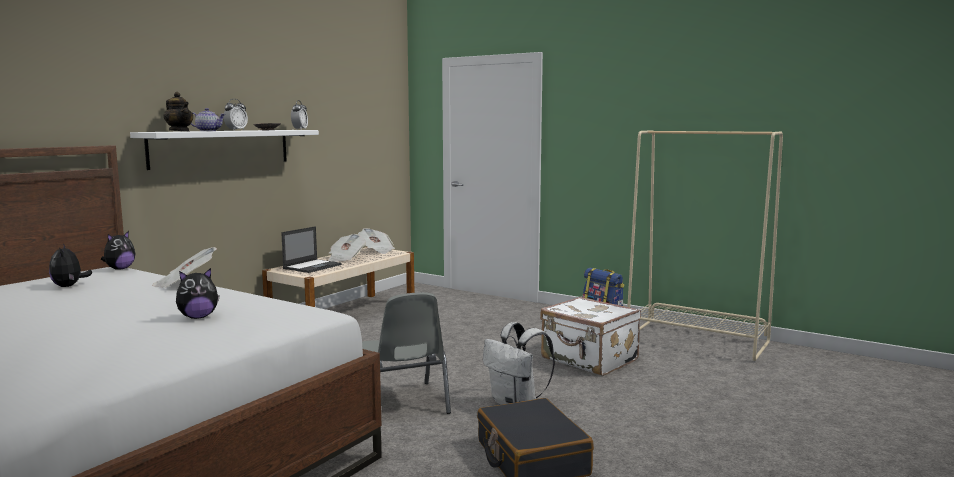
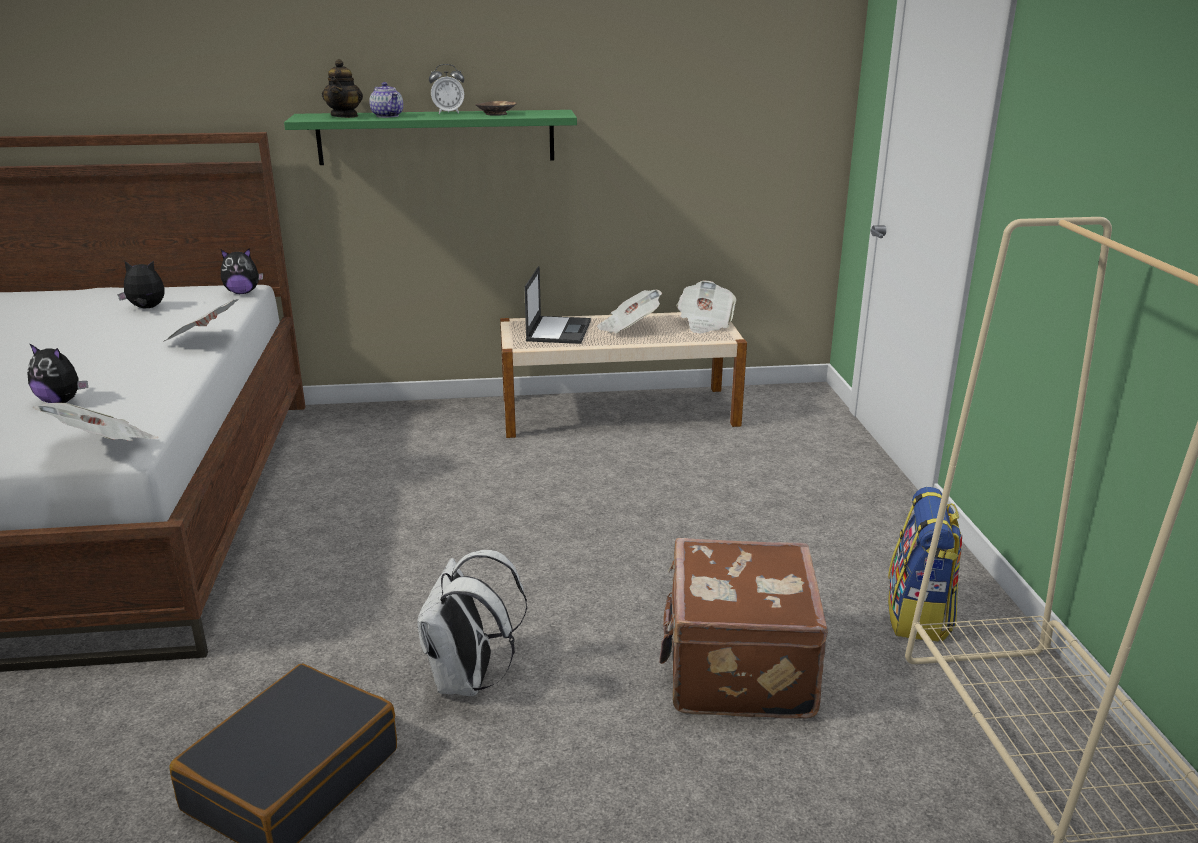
camera: 50 degrees right, 15 degrees up
(69, 286) = (146, 308): plush toy -> plush toy turned 60 degrees clockwise
(221, 148) = (436, 137): white shelf -> green shelf
(299, 129) = (558, 113): alarm clock -> none
(309, 316) = (104, 446): none -> newspaper
(312, 266) = (558, 330): laptop -> laptop turned 75 degrees counterclockwise
(401, 404) = (373, 593): grey chair -> none
(589, 360) = (736, 669): white suitcase -> brown suitcase

